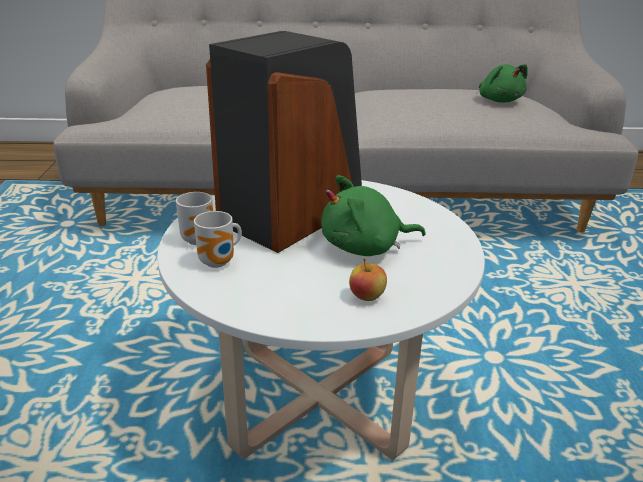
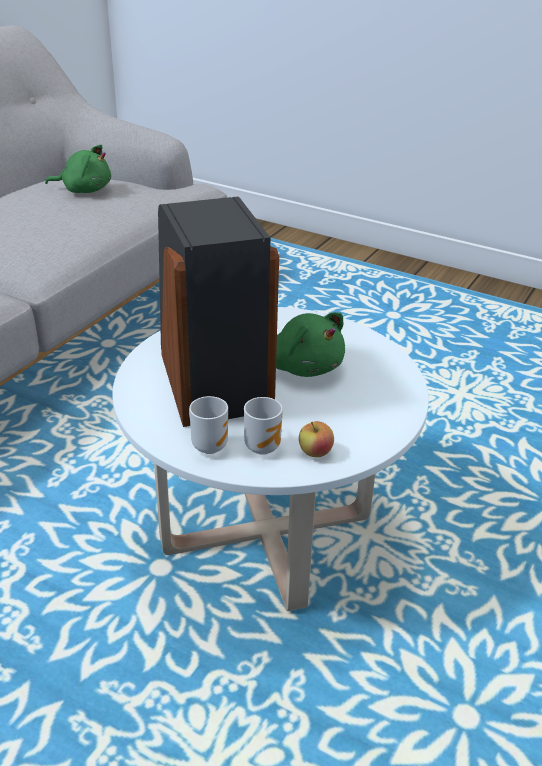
camera: 60 degrees left, 5 degrees up
(365, 247) = (304, 366): green plush toy -> green plush toy turned 60 degrees counterclockwise
(366, 297) = (376, 392): apple -> apple (315, 453)

